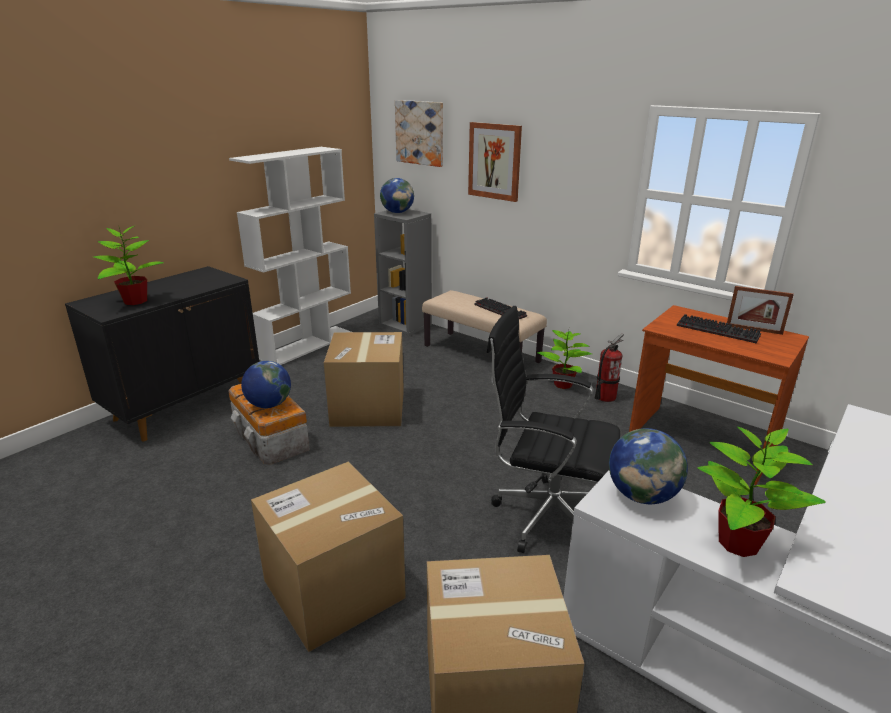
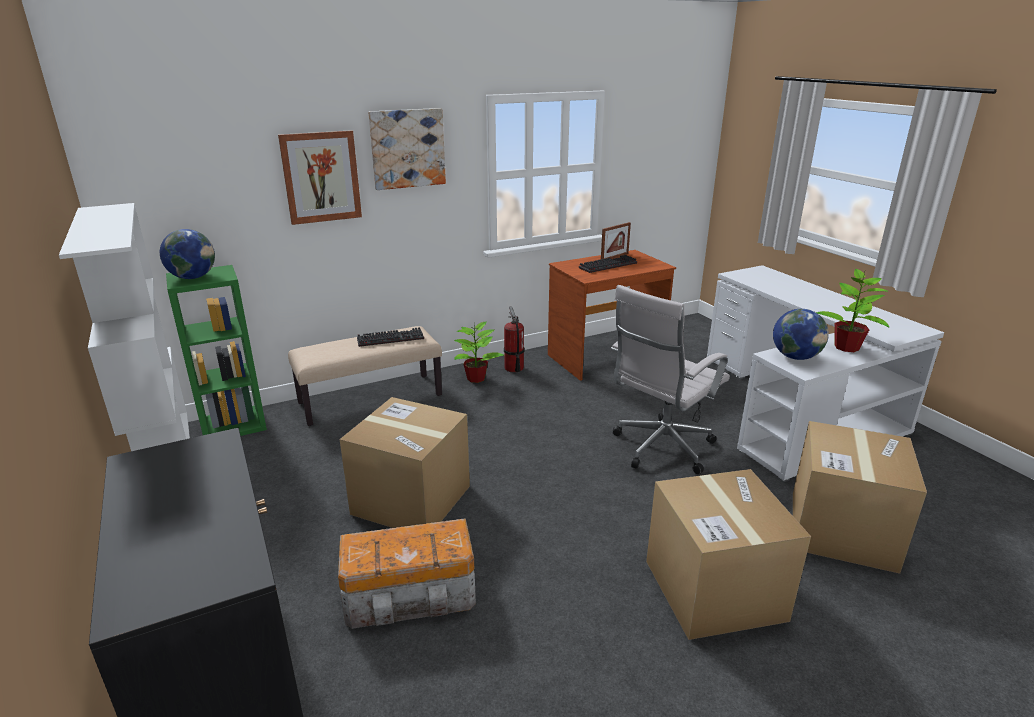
camera: 65 degrees left, 0 degrees up
(134, 301) = (203, 543): potted plant -> none
(269, 405) = (429, 544): globe -> none
(406, 325) = (234, 424): grey bookcase -> green bookcase
(420, 133) = (186, 160): picture -> picture (407, 148)
(544, 516) = (660, 449): black office chair -> white office chair

